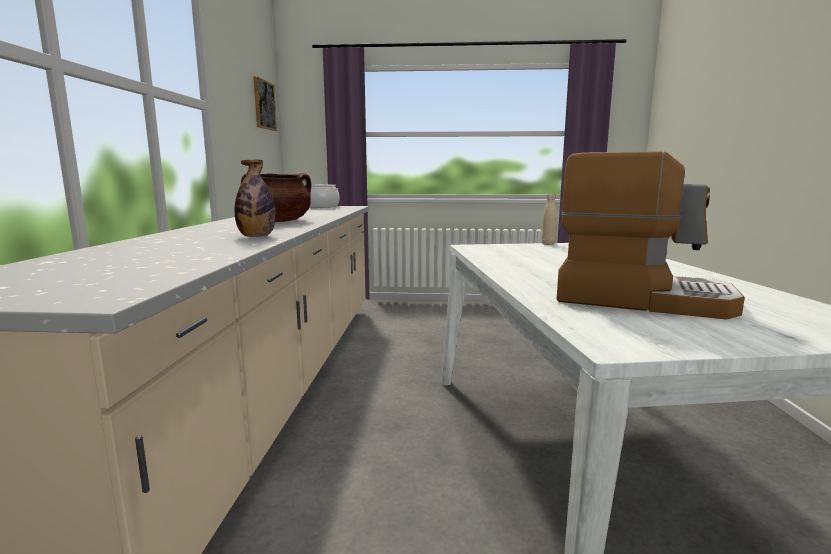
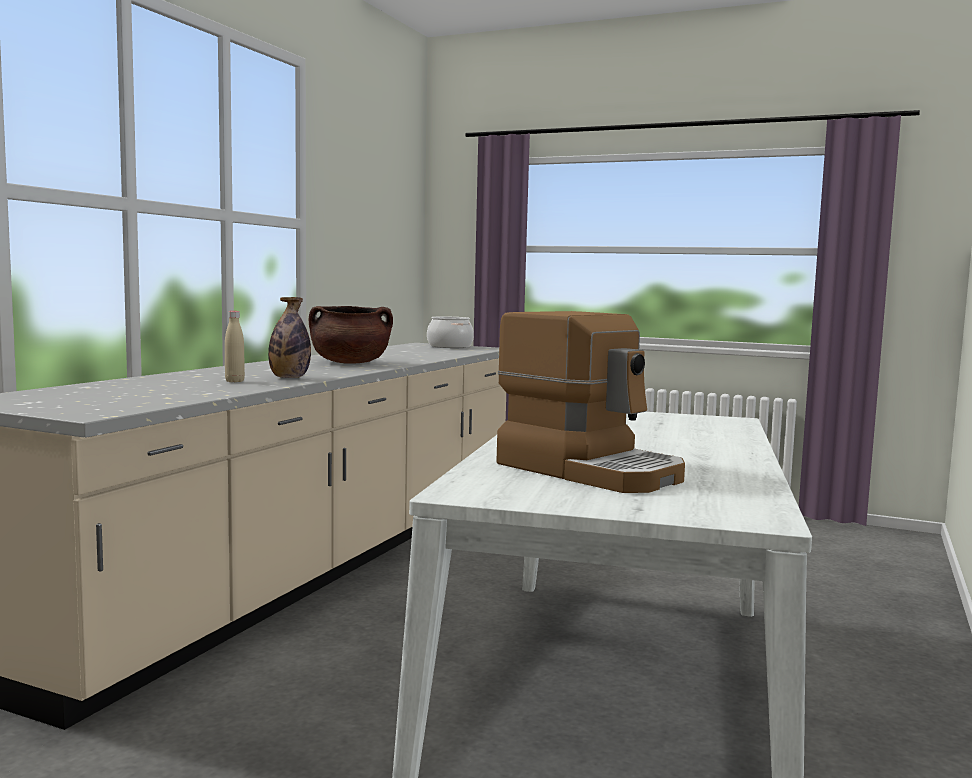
camera: 20 degrees right, 5 degrees down
(264, 105) = (395, 213): picture -> none
(548, 244) = (664, 414): beige bottle -> beige bottle (234, 381)

